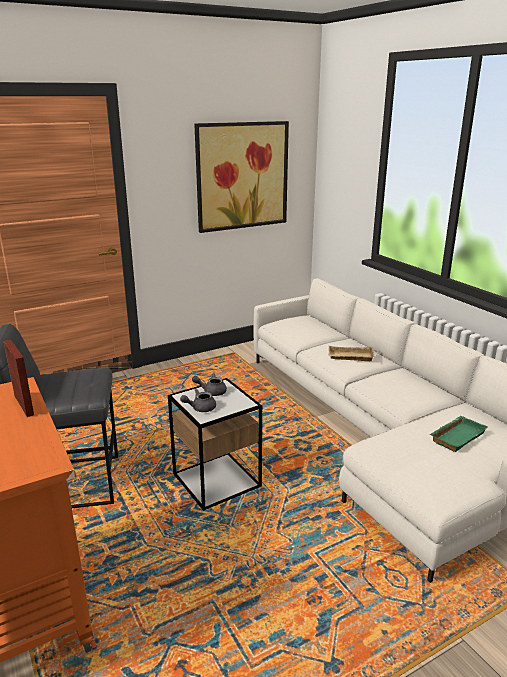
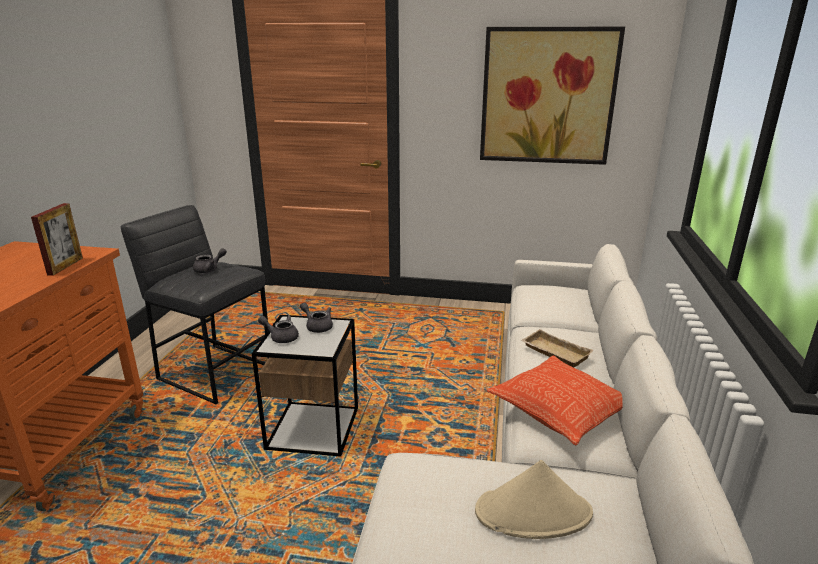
camera: 40 degrees right, 0 degrees up
(66, 379) = (209, 269): none -> grey teapot
(397, 386) = (560, 411): none -> orange pillow
(456, 436) = (533, 512): green tray -> beige hat

